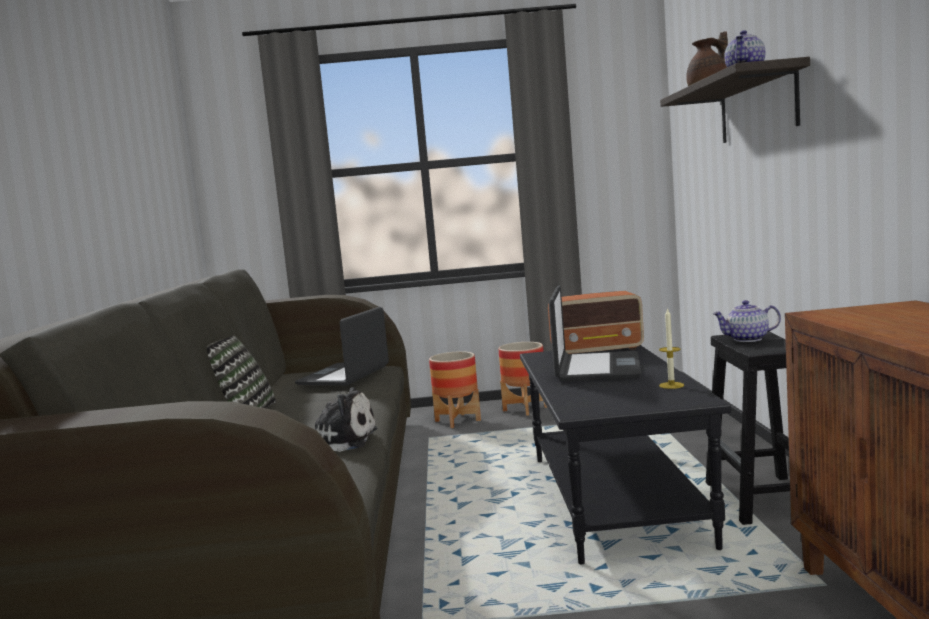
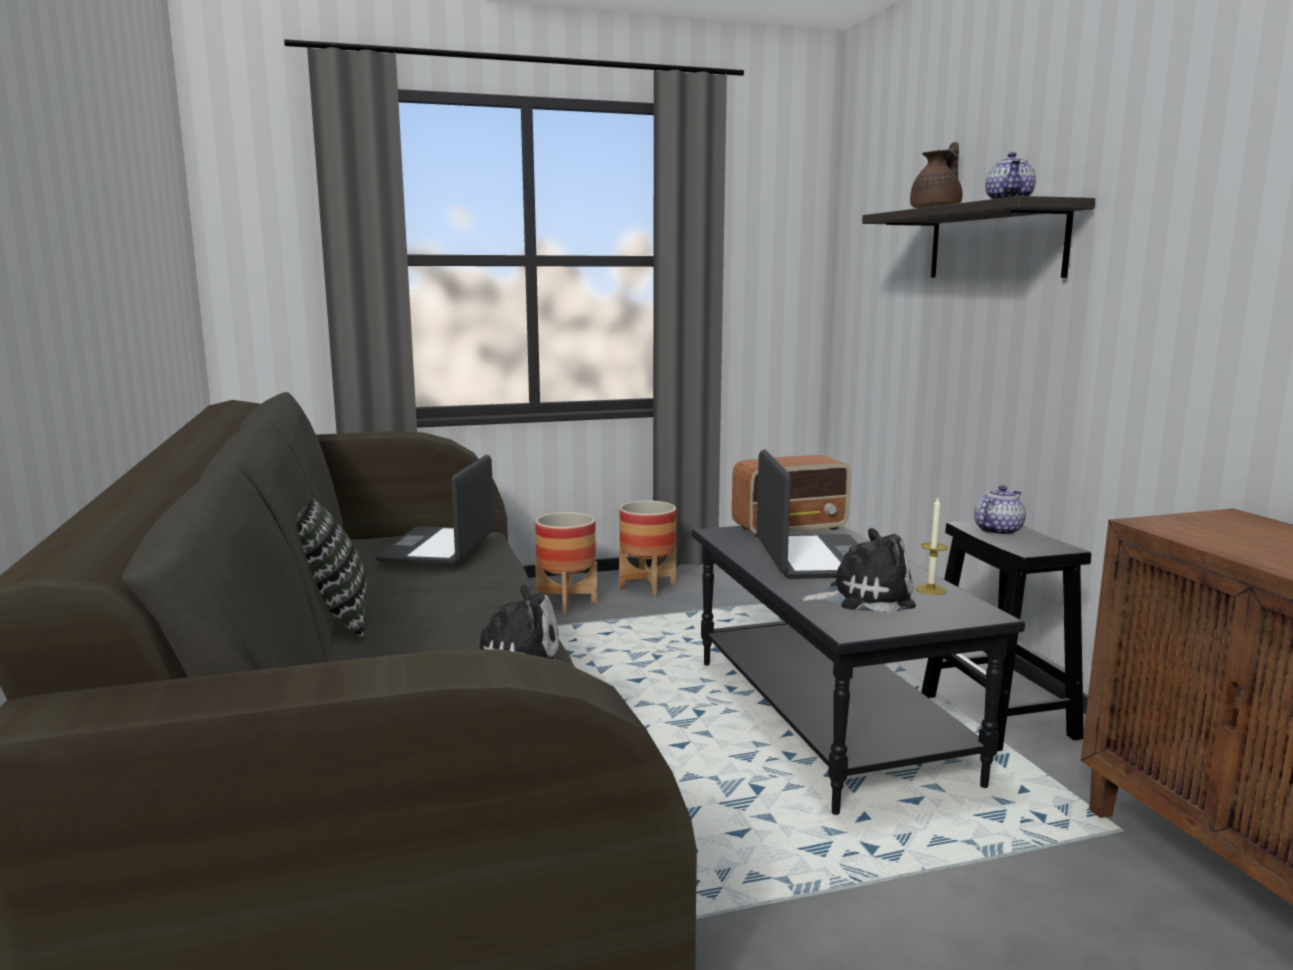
camera: 15 degrees left, 5 degrees up
(611, 391) = (864, 597): none -> plush toy
(747, 339) = (997, 531): teapot -> teapot turned 150 degrees clockwise

